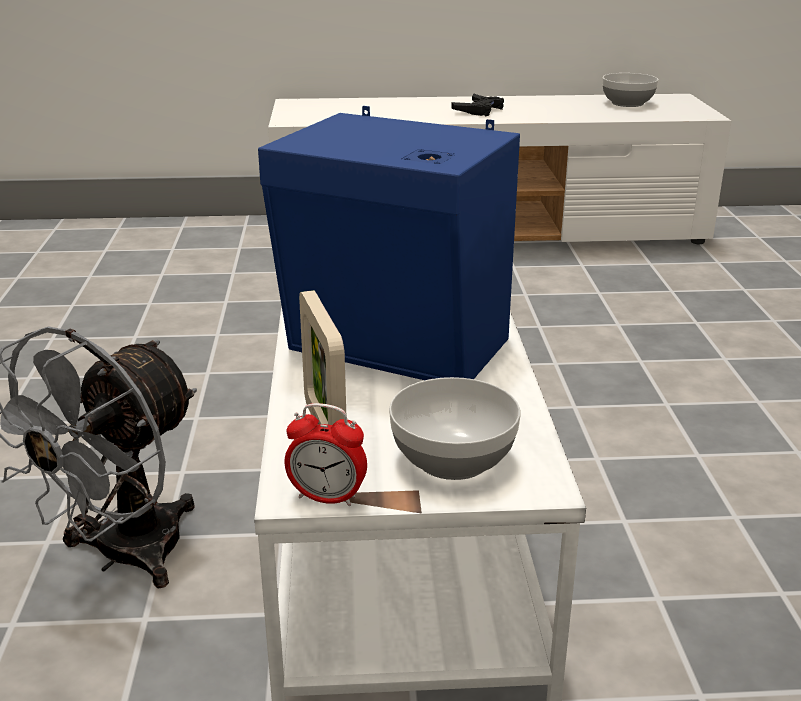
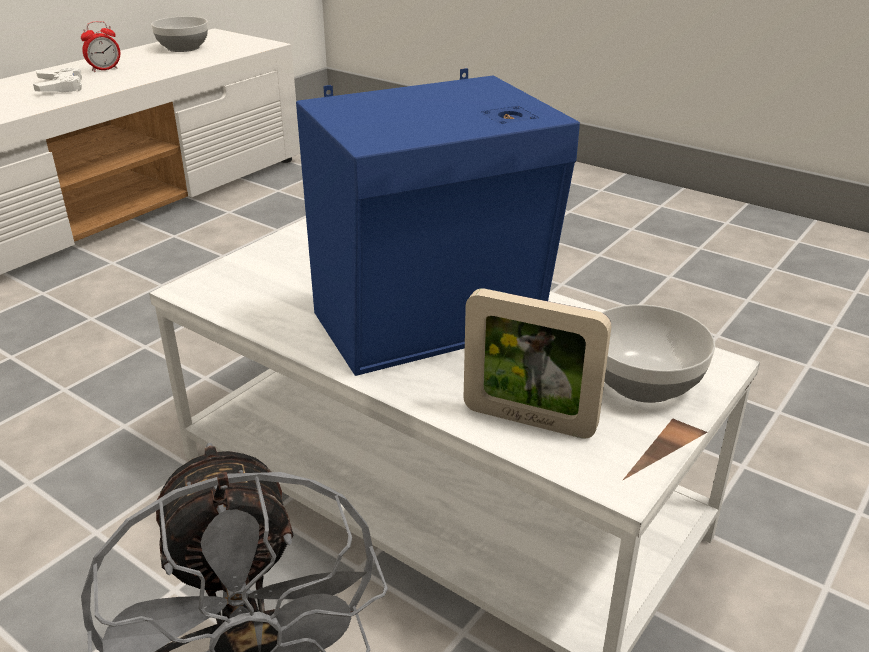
camera: 50 degrees left, 5 degrees up
(327, 498) = (644, 467): alarm clock -> alarm clock (105, 69)
(479, 110) = (60, 86): black game controller -> white game controller

